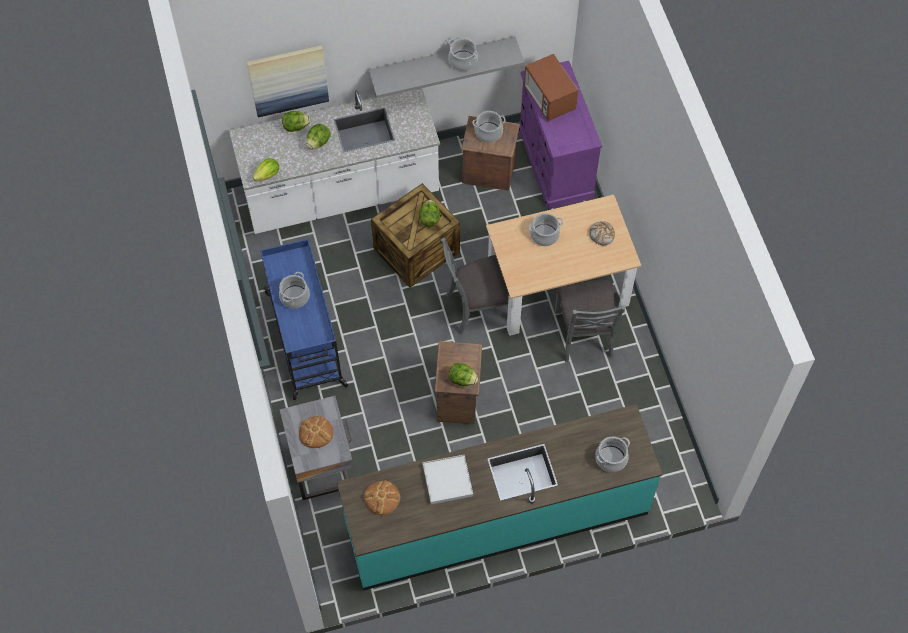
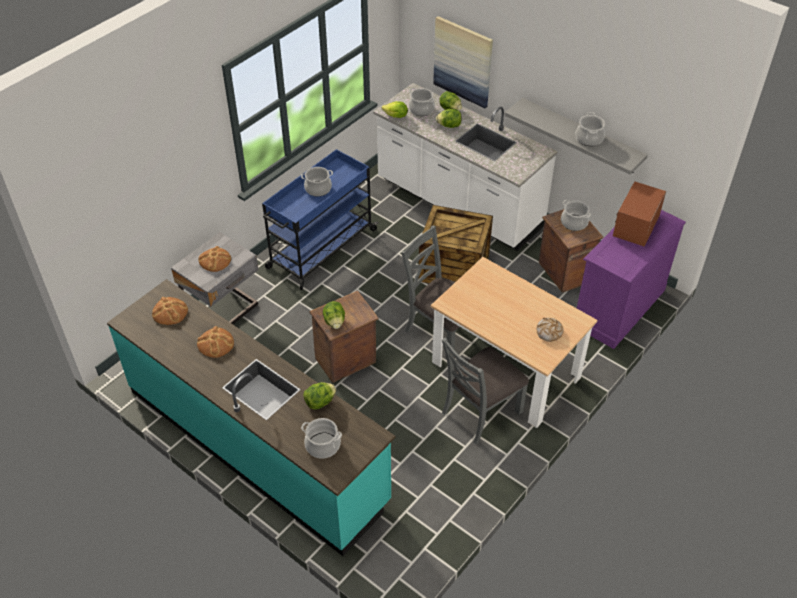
camera: 55 degrees right, 15 degrees down
(429, 218) = (467, 236): lettuce -> lettuce (320, 402)
(447, 480) = (216, 343): white tray -> bread
(544, 235) = (510, 296): cooking pot -> cooking pot (421, 110)

